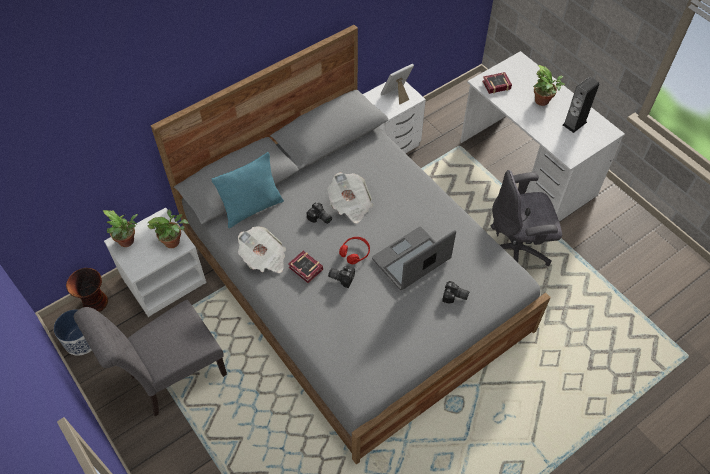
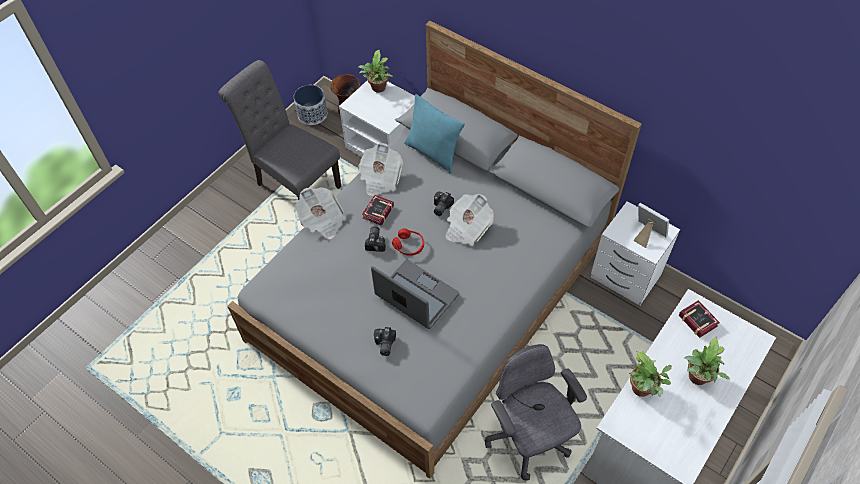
camera: 75 degrees right, 0 degrees up
(174, 241) = (389, 118): potted plant -> potted plant (643, 390)
(297, 319) = (322, 220): none -> newspaper
(574, 123) = (677, 421): speaker -> none

